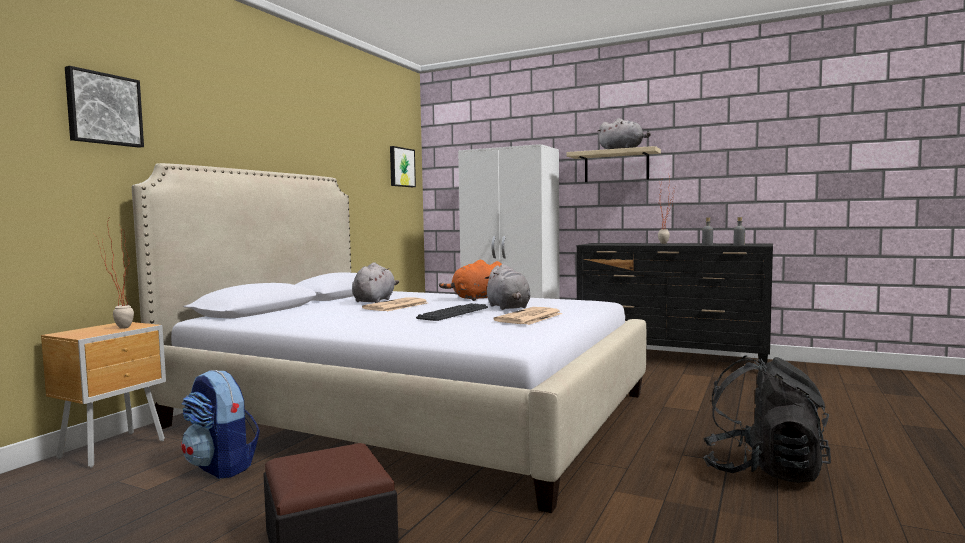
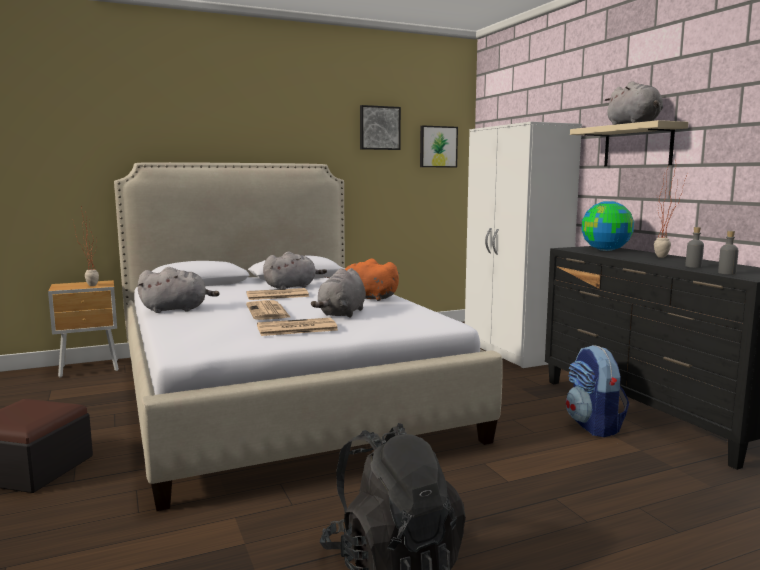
camera: 40 degrees right, 5 degrees up
(103, 109) = (99, 124): picture -> picture (379, 128)
(221, 467) = (100, 398): backpack -> backpack (594, 426)
(351, 326) = (177, 309): none -> grey plush toy
(453, 313) = (268, 311): keyboard -> newspaper
(614, 243) = (606, 250): none -> globe

